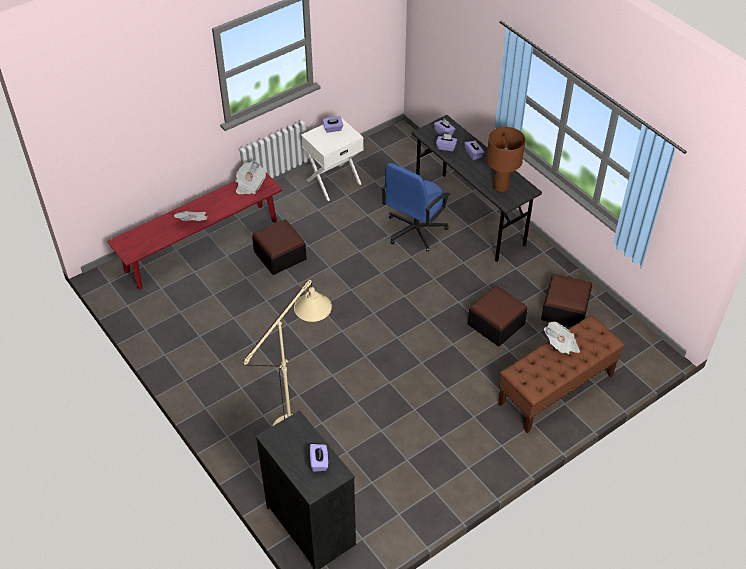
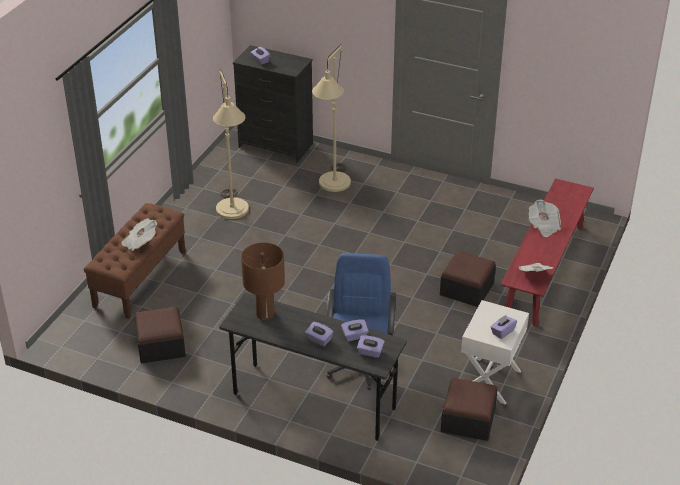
camera: 150 degrees right, 10 degrees down
(424, 433) = (233, 215): none -> beige floor lamp
(496, 324) = (221, 309): ottoman -> ottoman (468, 420)

